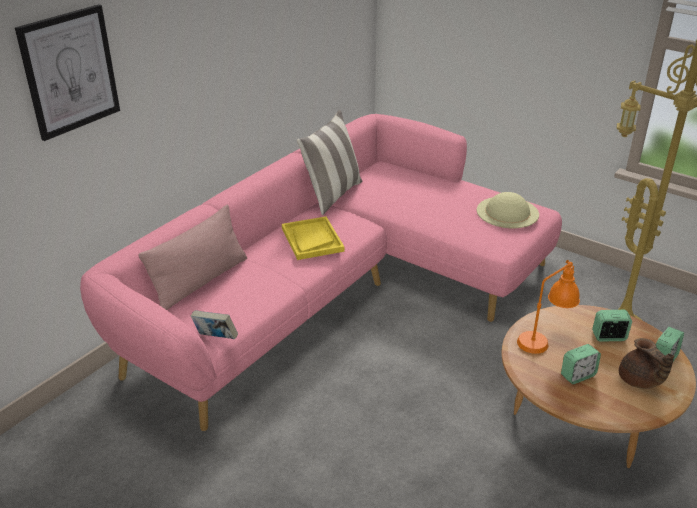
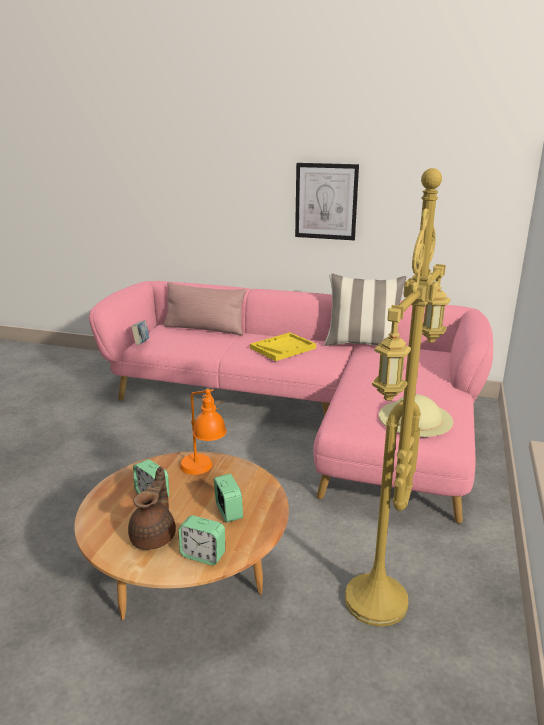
camera: 70 degrees right, 10 degrees down
(70, 72) = (174, 155): picture -> picture (326, 201)
(639, 381) = (154, 536): brown teapot -> brown teapot turned 150 degrees clockwise

